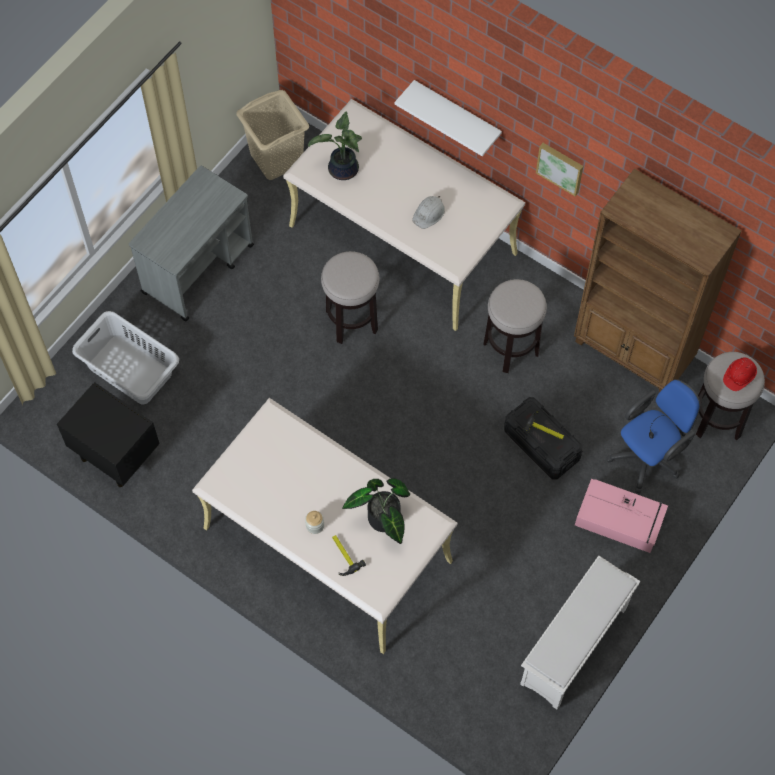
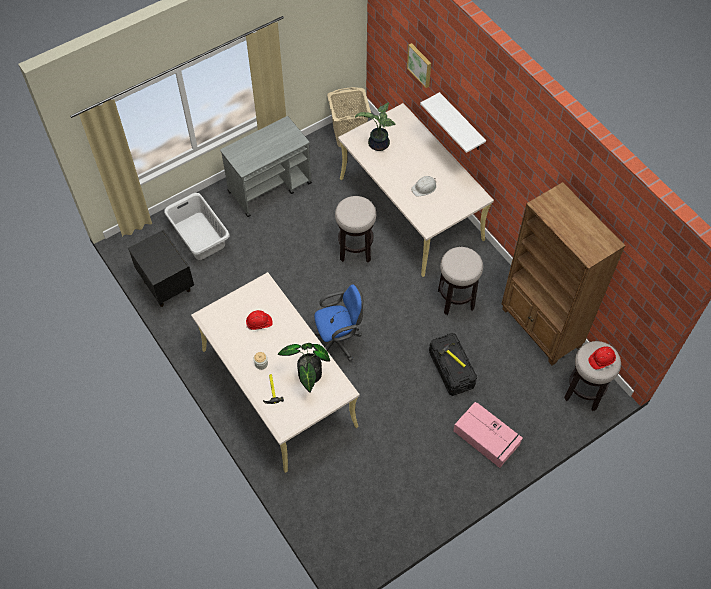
camera: 20 degrees right, 5 degrees down
(289, 472) = (259, 323): none -> red hard hat
(560, 167) = (518, 175): picture -> picture (420, 64)
(573, 647) = (419, 514): white shoe rack -> none
(648, 456) = (524, 401): blue office chair -> blue office chair (338, 341)

